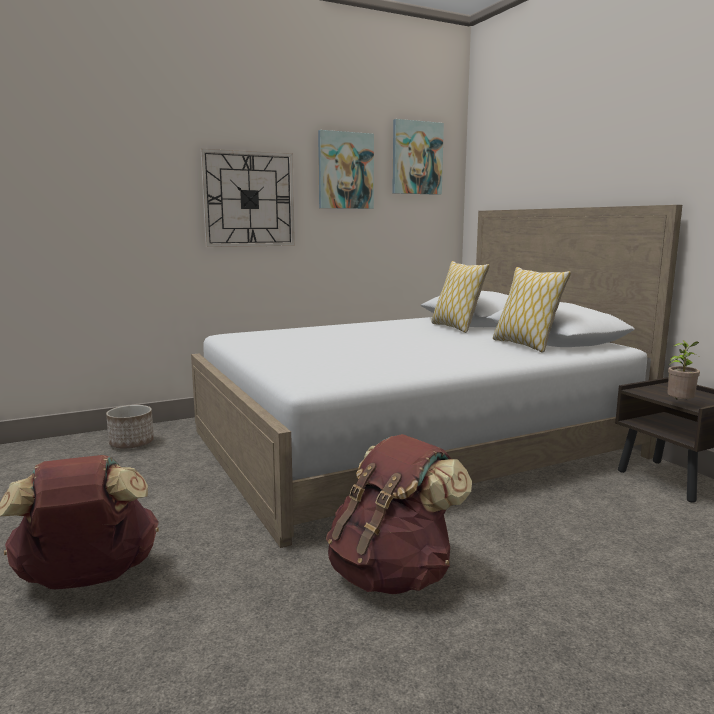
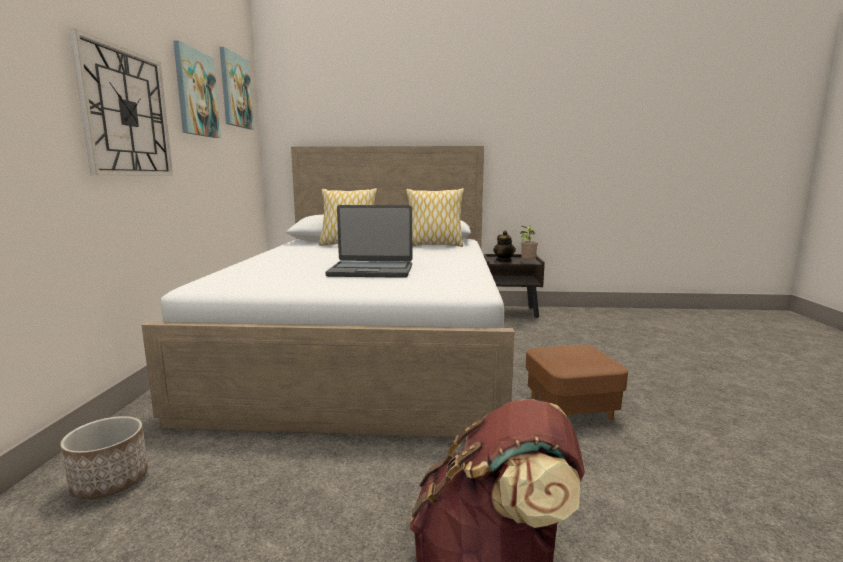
camera: 60 degrees left, 0 degrees up
(341, 351) = (371, 271): none -> laptop
(393, 574) = (571, 407): brown backpack -> brown ottoman
(661, 393) = (504, 261): none -> teapot

